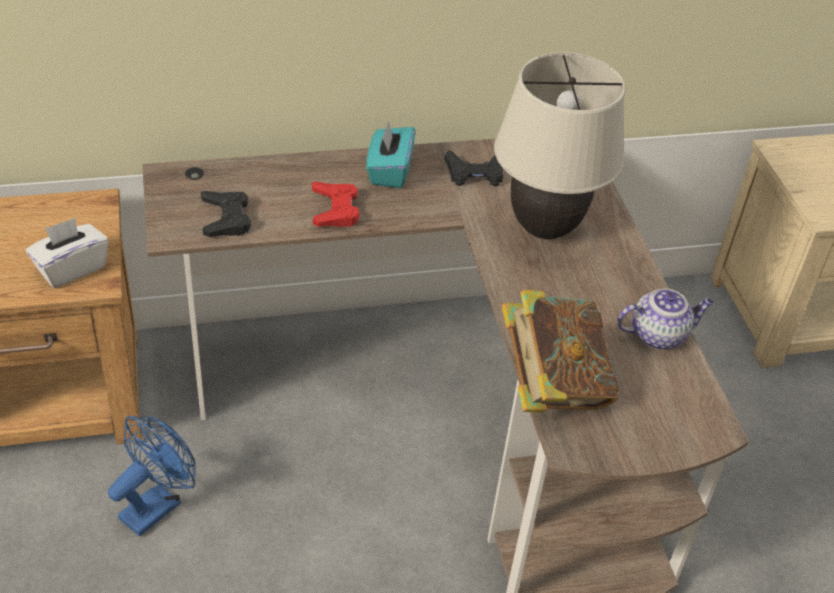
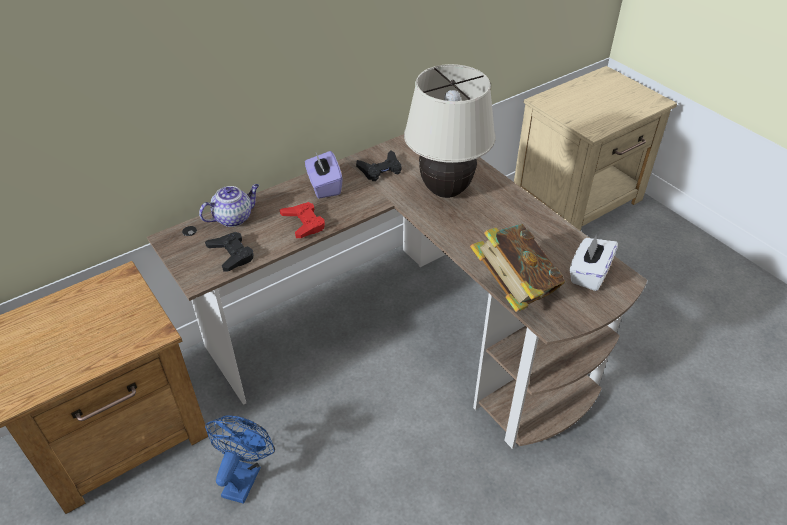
camera: 20 degrees left, 0 degrees up
(71, 268) = (130, 330): white tissue box -> white tissue box (589, 274)
(389, 171) = (324, 186): turquoise tissue box -> purple tissue box
(659, 335) = (555, 233): teapot -> teapot (234, 218)

